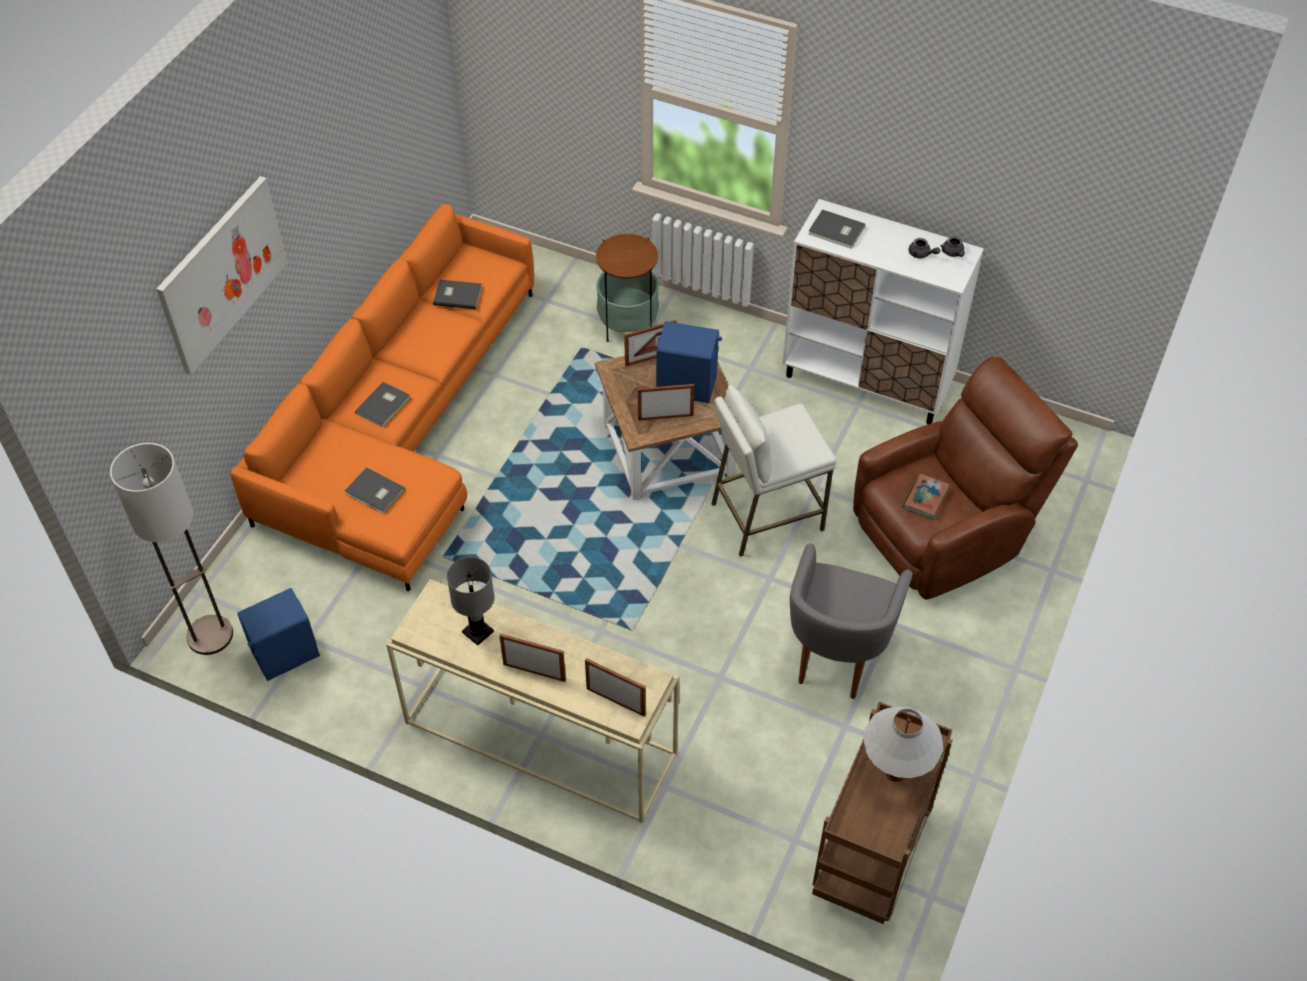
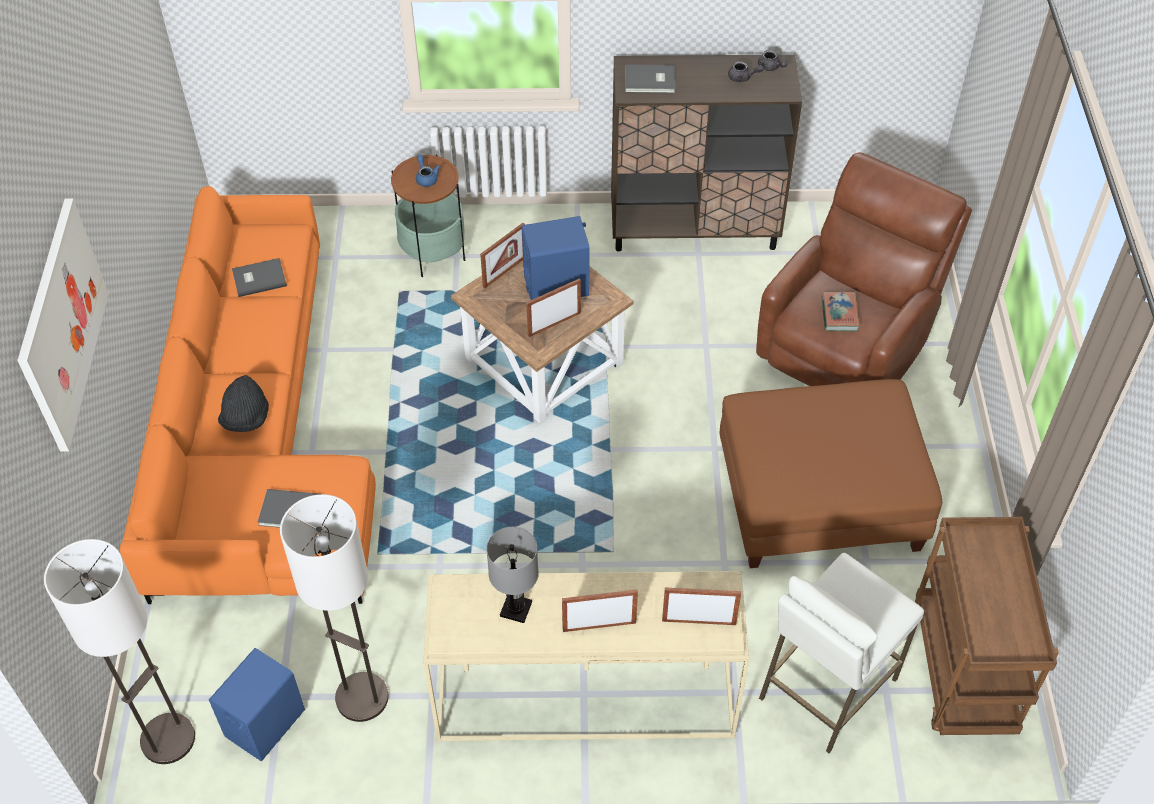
camera: 25 degrees left, 0 degrees up
(367, 664) = (361, 698): none -> floor lamp
(384, 406) = (246, 418): grey book -> black hat
(628, 255) = (426, 178): none -> blue teapot
(766, 516) = (676, 390): white stool -> white stool (826, 688)
(836, 656) = (819, 498): grey armchair -> brown ottoman
(867, 381) = (694, 229): white cabinet -> brown cabinet
(895, 772) = (994, 579): white table lamp -> none

